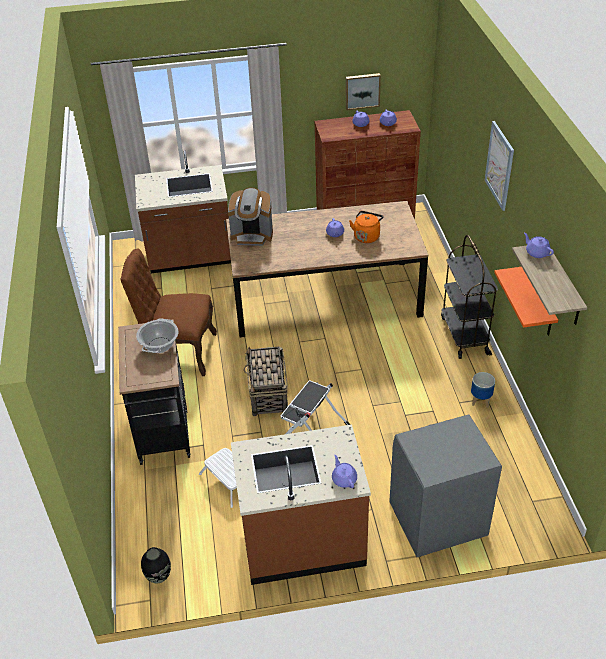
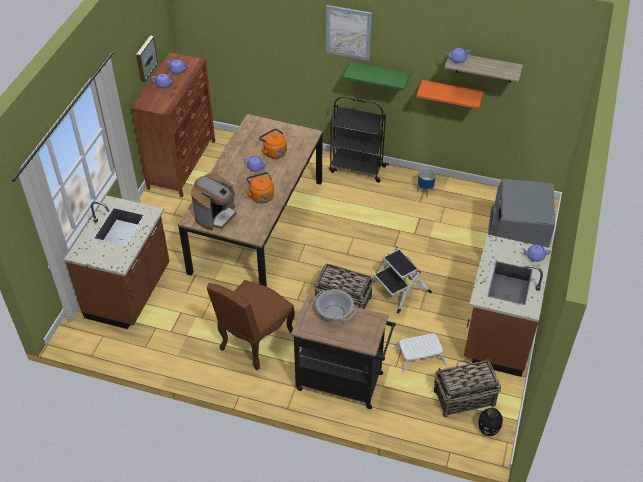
camera: 65 degrees left, 5 degrees up
(192, 538) = (463, 398): none -> basket
(299, 251) = (261, 196): none -> orange kettle
(506, 237) = (379, 76): none -> green shelf

